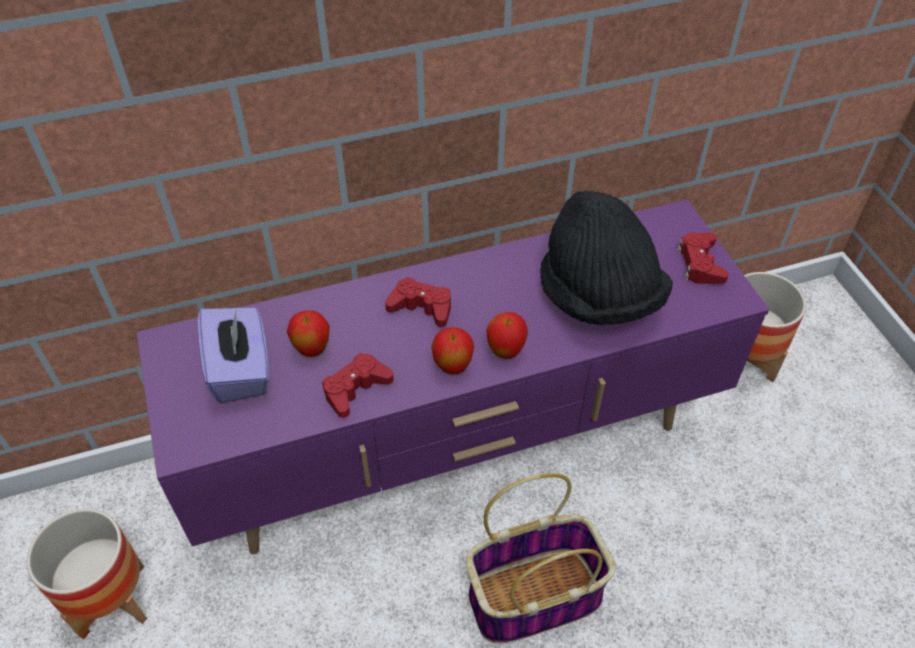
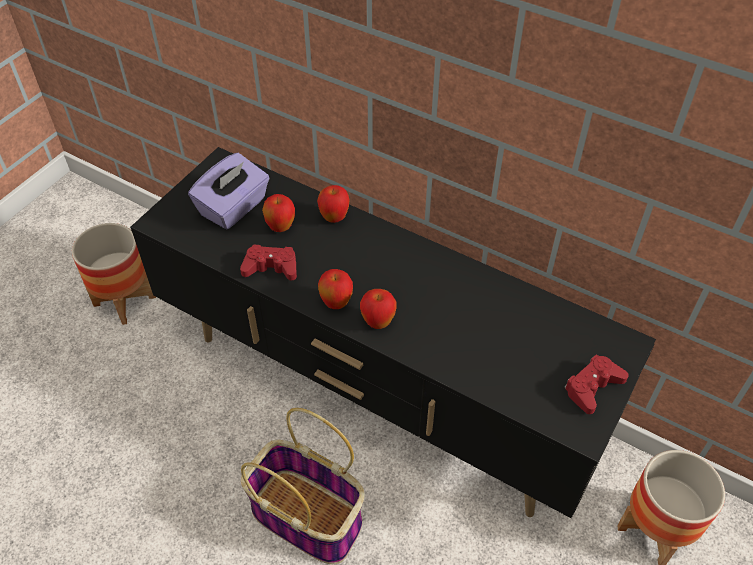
camera: 50 degrees right, 0 degrees up
(347, 303) = (334, 218): none -> apple
(421, 307) = (370, 255): red game controller -> none
(458, 449) = (378, 392): purple tv stand -> black tv stand
(598, 295) = (486, 343): black hat -> none

